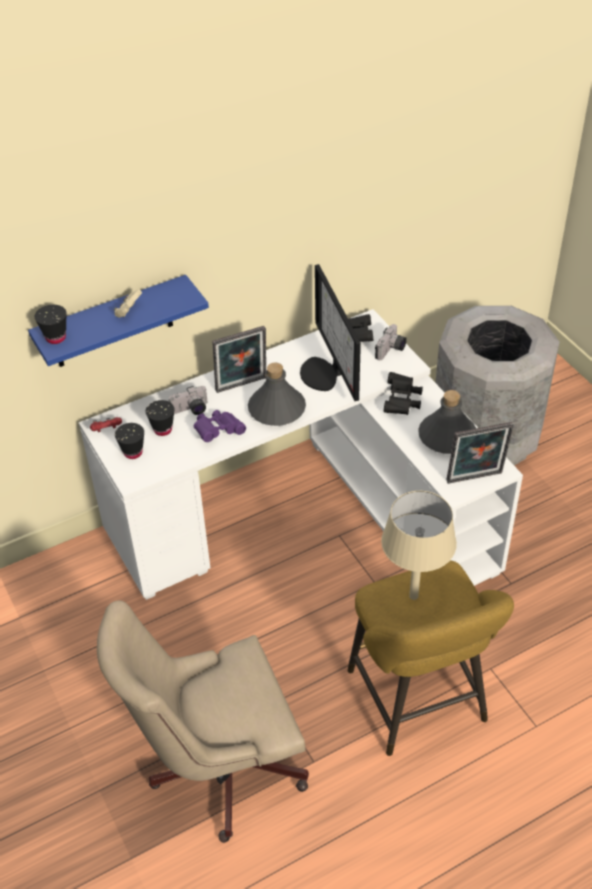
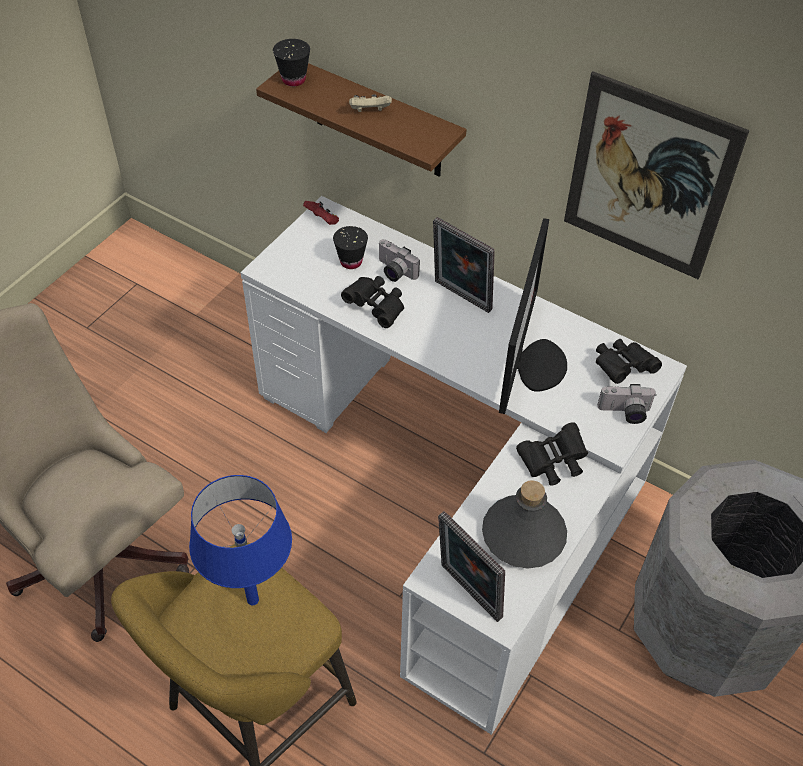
camera: 60 degrees right, 5 degrees up
(112, 323) = (378, 120): blue shelf -> brown shelf
(133, 452) = (304, 253): black cup -> none
(218, 431) = (376, 307): purple binoculars -> black binoculars
(276, 409) = (444, 342): grey bottle -> none
(315, 211) = (648, 178): none -> picture
(324, 373) = (534, 363): monitor -> monitor turned 150 degrees clockwise
(413, 596) = (253, 599): beige table lamp -> blue table lamp

